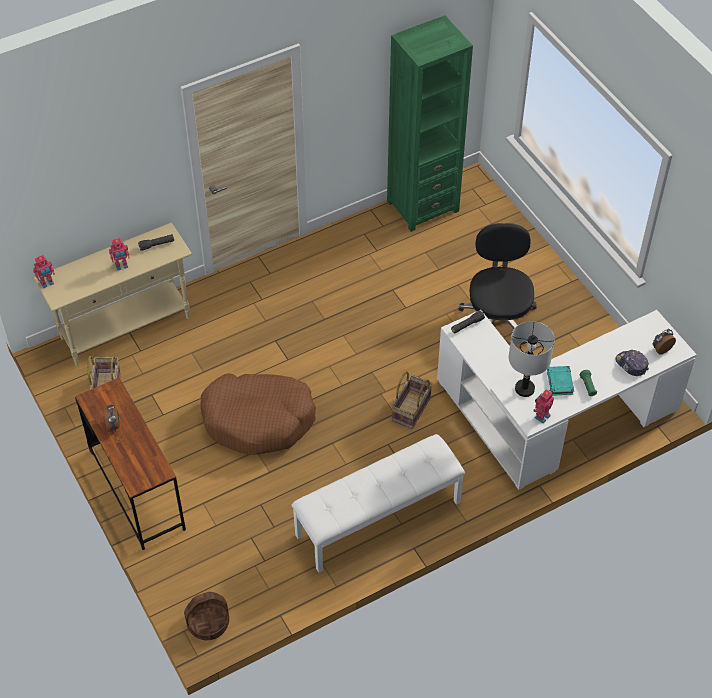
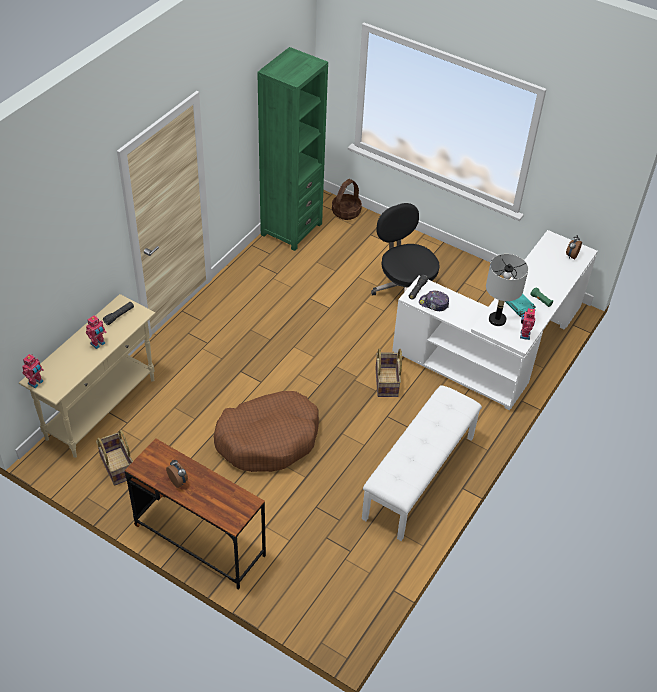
camera: 30 degrees left, 5 degrees down
(208, 623) = (337, 626): basket -> basket (346, 212)
(631, 365) = (559, 274): cap -> cap (433, 304)

